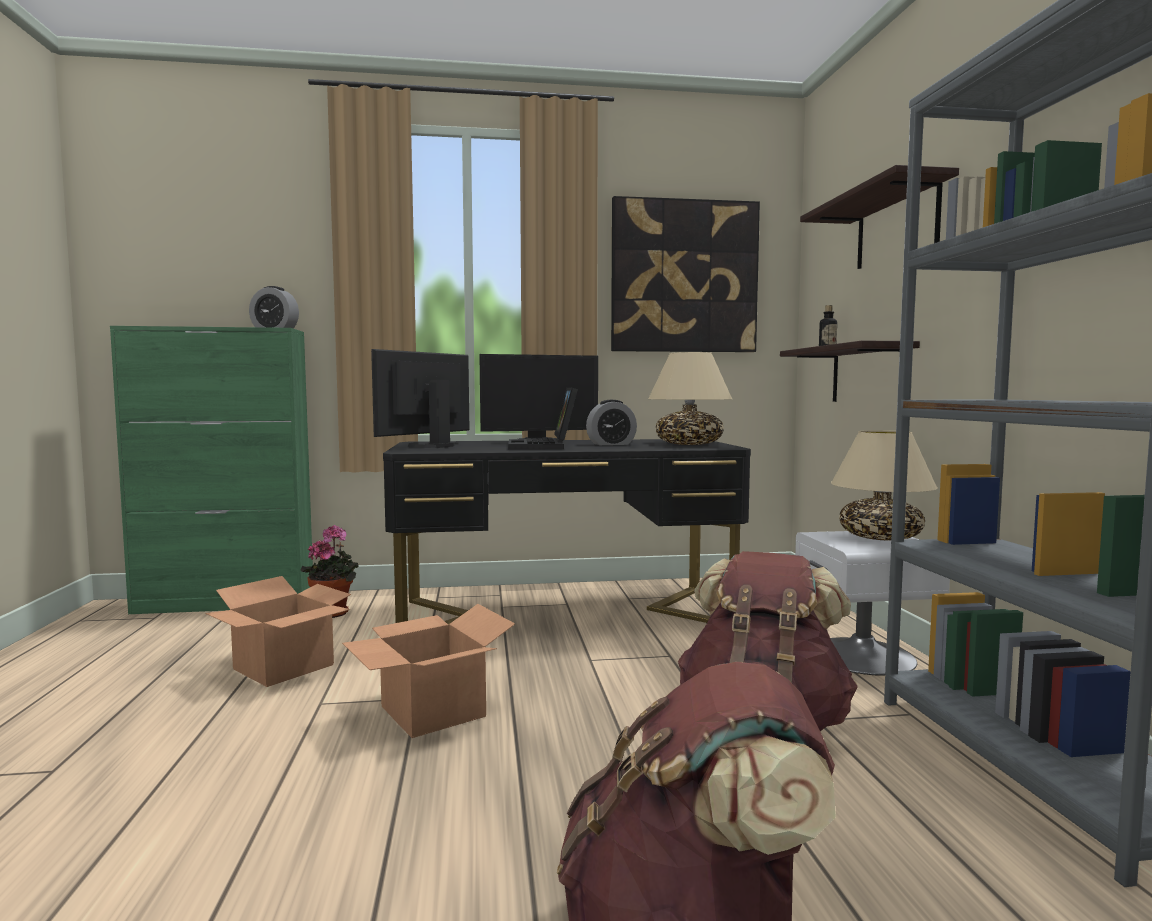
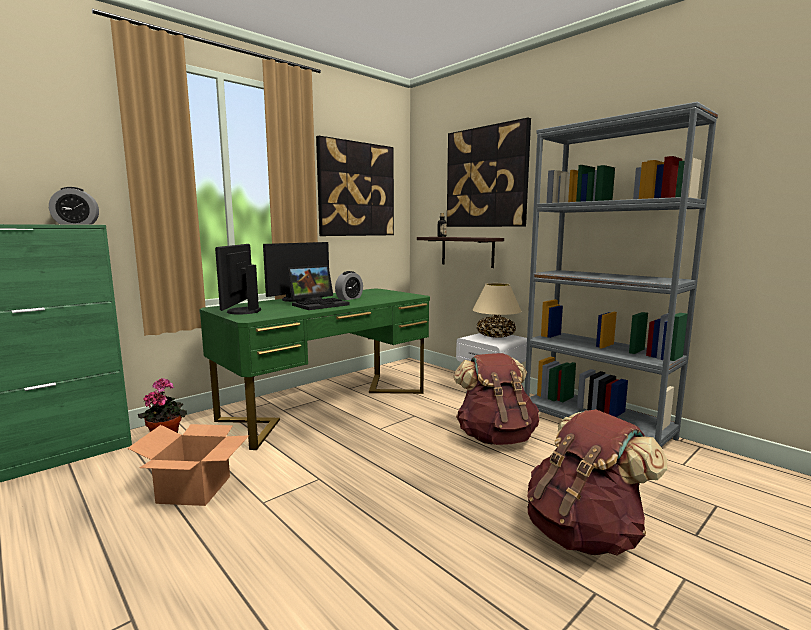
camera: 35 degrees left, 5 degrees up
(434, 711) = (341, 483): cardboard box -> none
(544, 446) = (319, 304): laptop -> laptop turned 90 degrees counterclockwise
(564, 613) = (328, 405): black desk -> green desk
(688, 444) = (389, 294): beige table lamp -> none
(896, 226) = (486, 177): shelf -> picture

